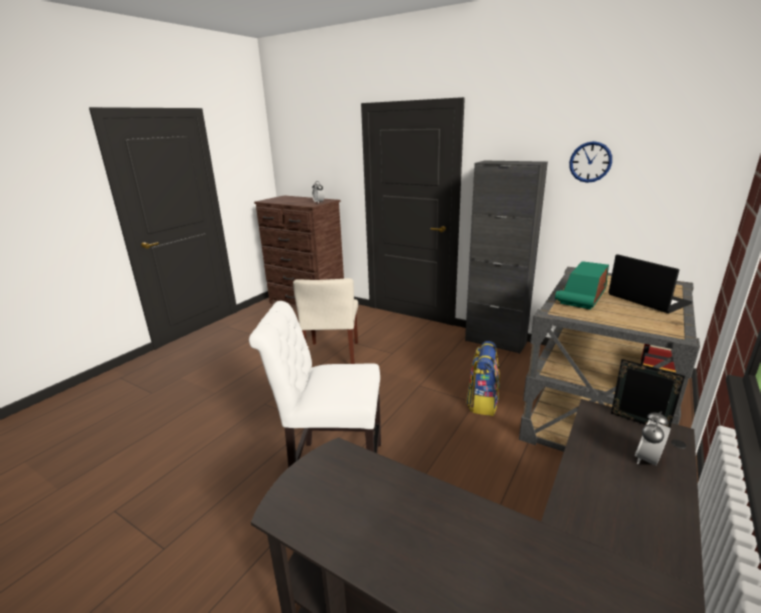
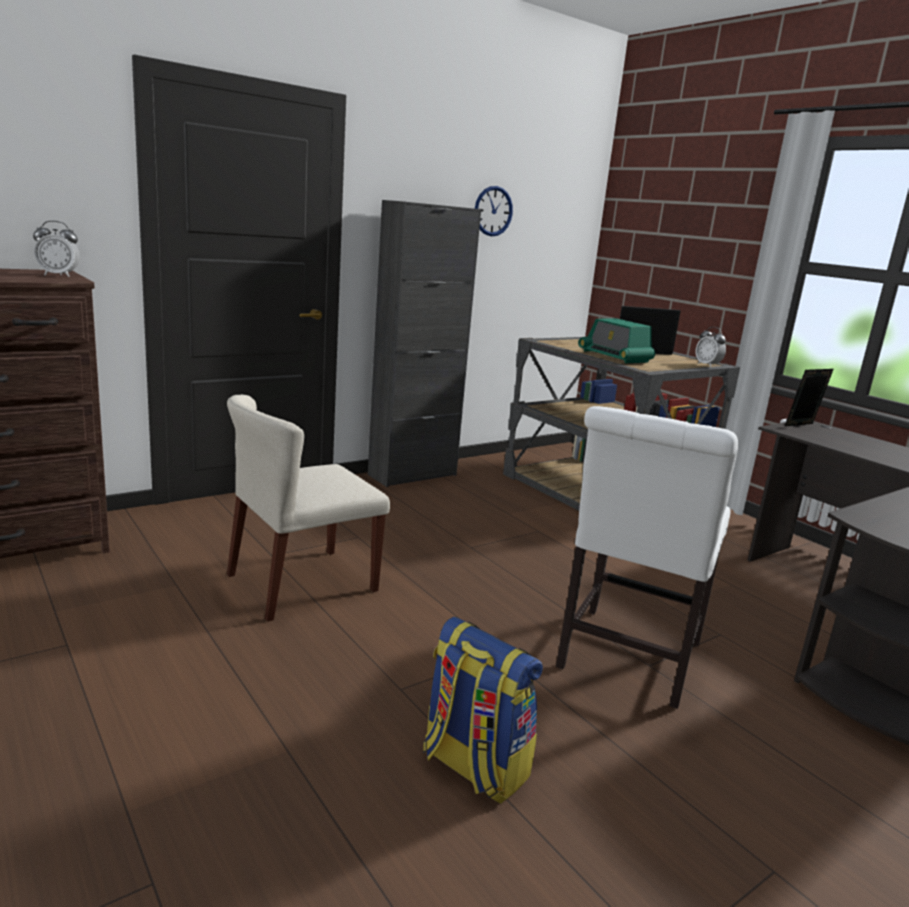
camera: 70 degrees left, 5 degrees down
(332, 356) = (301, 583): beige chair -> beige chair turned 120 degrees clockwise
(482, 402) = (542, 527): backpack -> backpack (473, 766)
(647, 460) = (848, 437): alarm clock -> alarm clock (707, 365)

